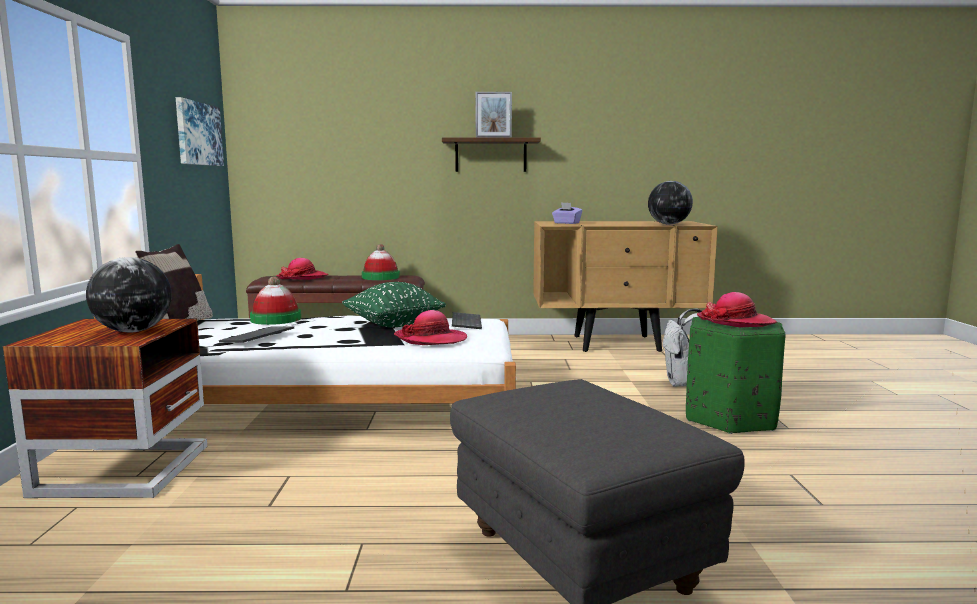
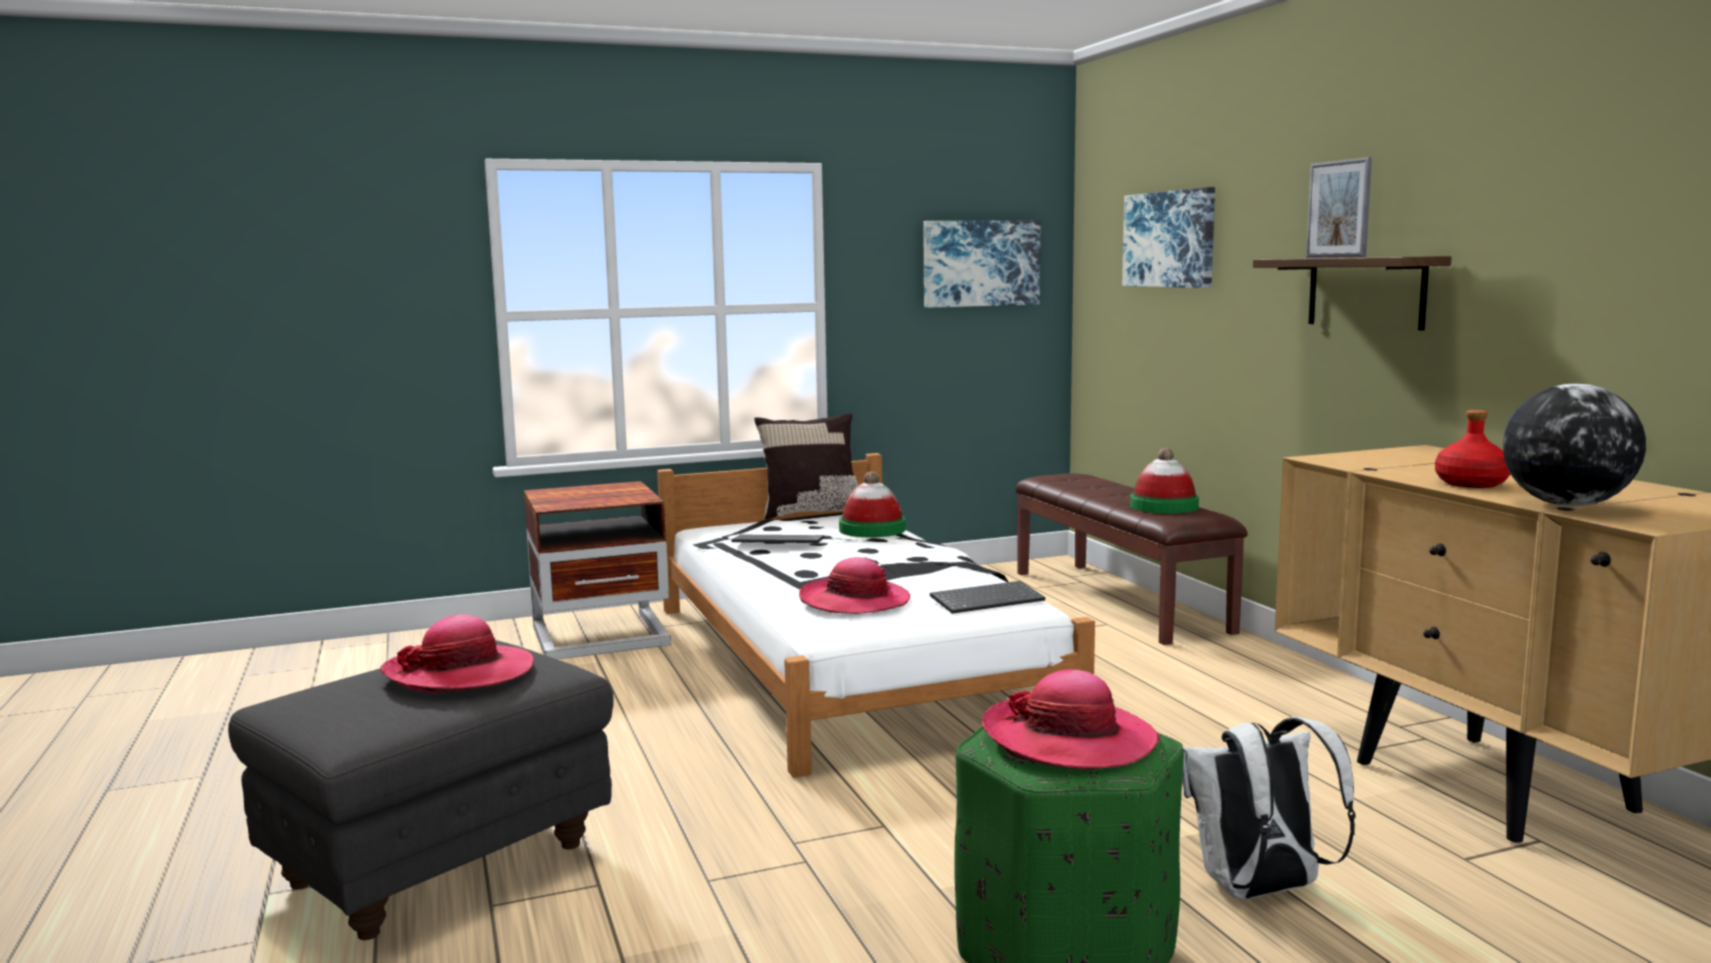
camera: 70 degrees right, 0 degrees up
(133, 331) = (591, 500): globe -> none
(302, 278) = (1086, 484): hat -> hat (460, 673)
(336, 126) = (1170, 239): none -> picture
(394, 325) = (921, 574): green pillow -> none
(566, 223) = (1400, 460): purple tissue box -> none
(622, 224) = (1470, 483): none -> red bottle

